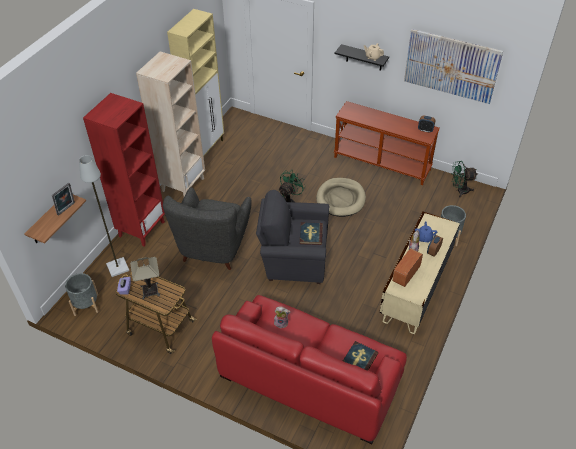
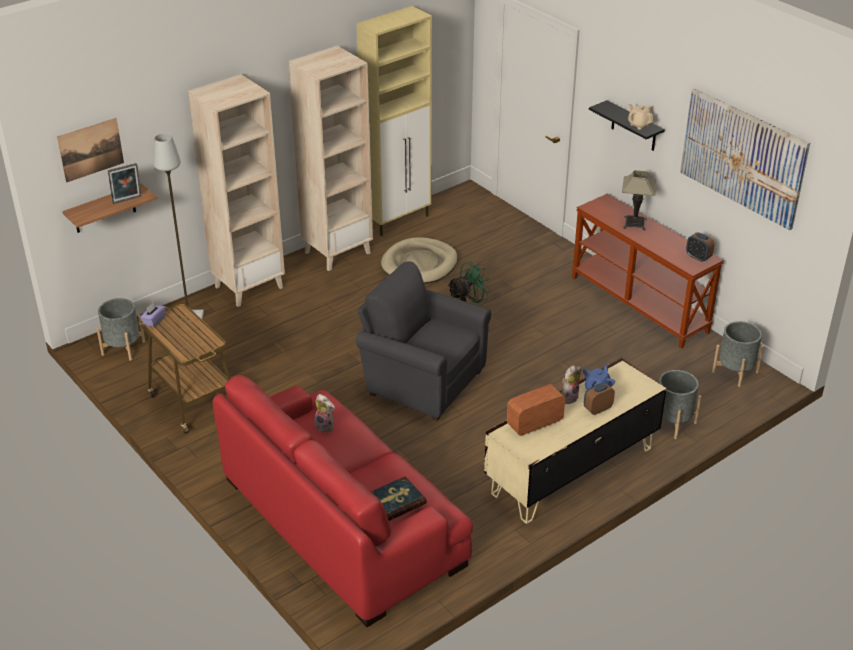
camera: 25 degrees right, 10 degrees down
(33, 184) = (91, 149): none -> picture
(142, 229) = (249, 286): red bookcase -> beige bookcase
(150, 290) = (182, 332): table lamp -> table lamp (634, 223)
(214, 247) = (325, 334): grey armchair -> none
(310, 234) = (445, 343): book -> none
(341, 199) = (543, 330): beige dog bed -> beige dog bed (419, 264)
(459, 190) = (735, 372): green fan -> grey planter

